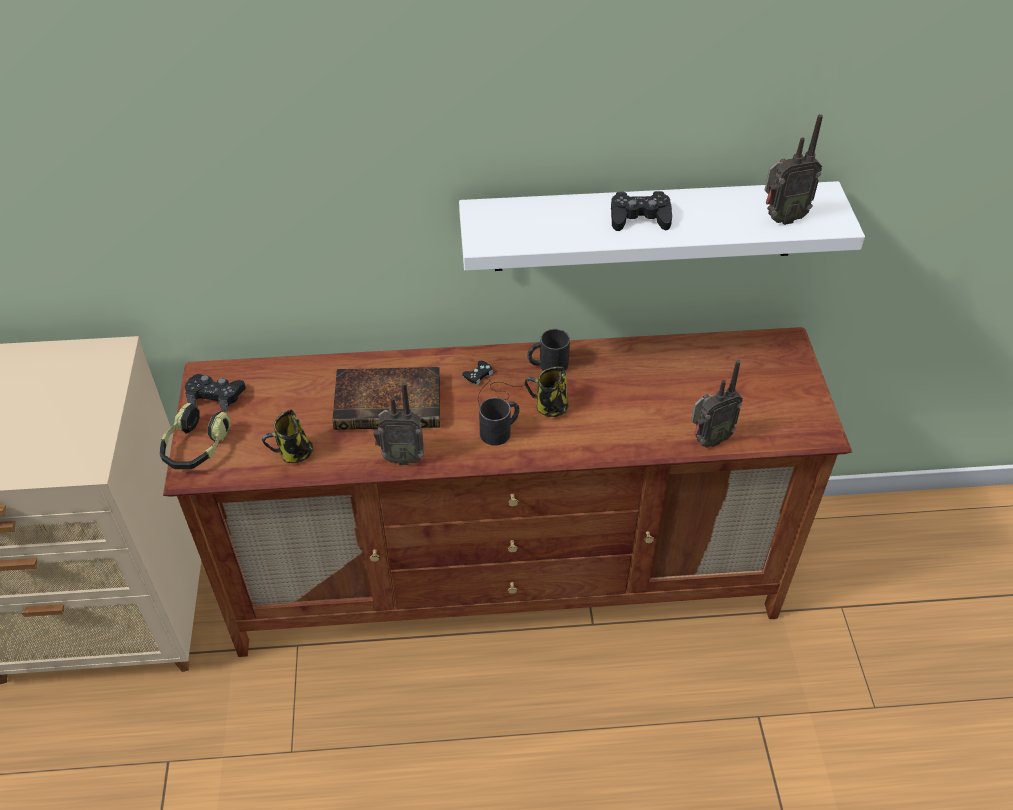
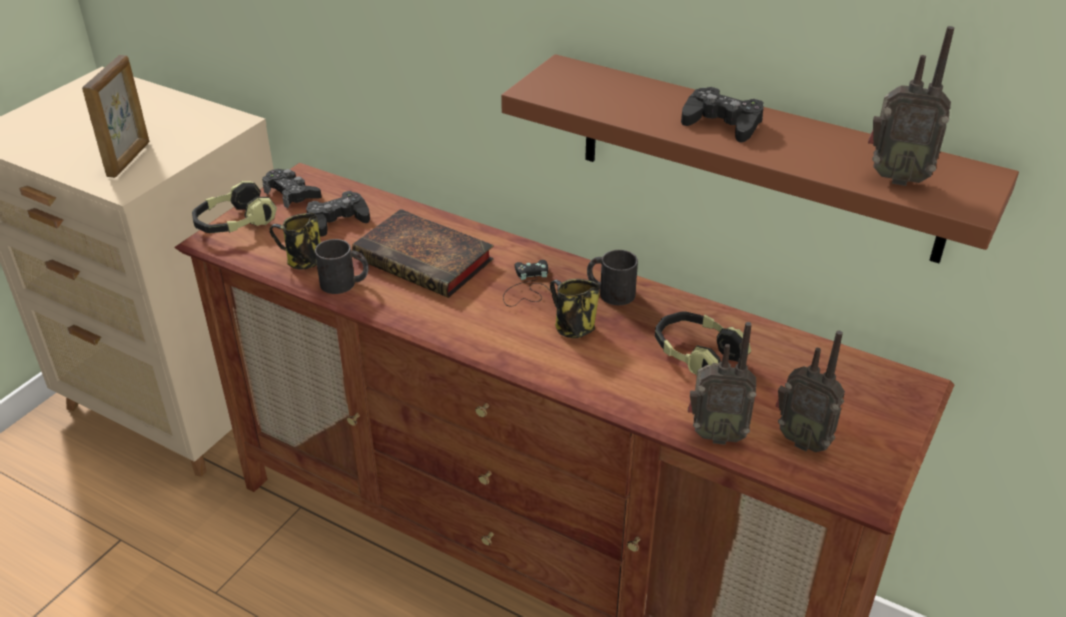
camera: 35 degrees right, 10 degrees down
(56, 435) = (129, 159): none -> picture frame
(281, 401) = (338, 220): none -> black game controller
(402, 457) = (388, 306): radio -> radio (802, 440)
(500, 430) = (503, 326): black mug -> black mug (345, 283)
(646, 226) = (758, 158): white shelf -> brown shelf
(646, 386) = (696, 355): none -> headphones

